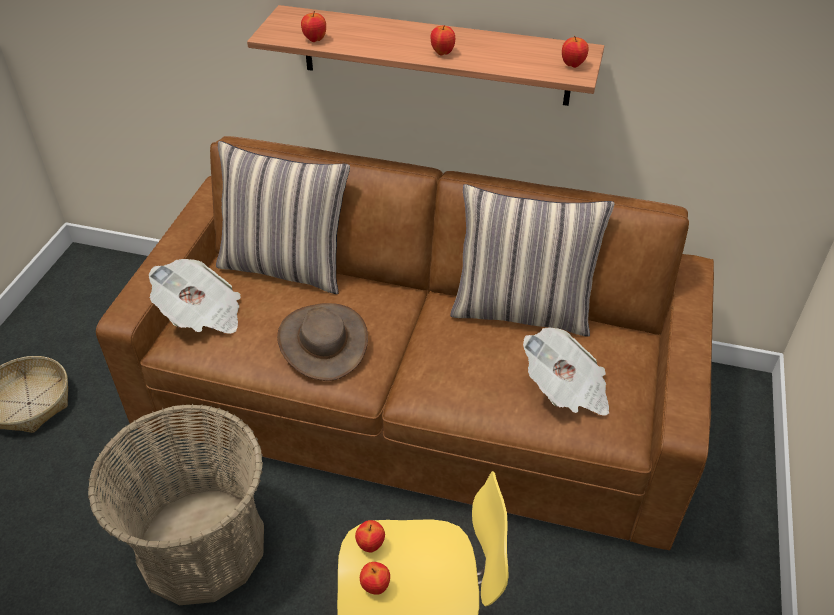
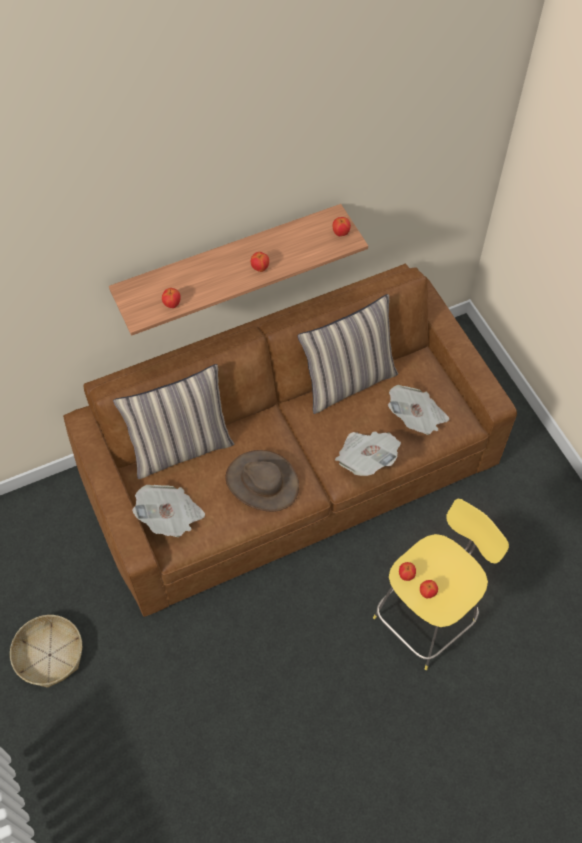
camera: 40 degrees left, 15 degrees up
(201, 545) = (260, 648): basket -> none
(460, 392) = (366, 459): none -> newspaper

